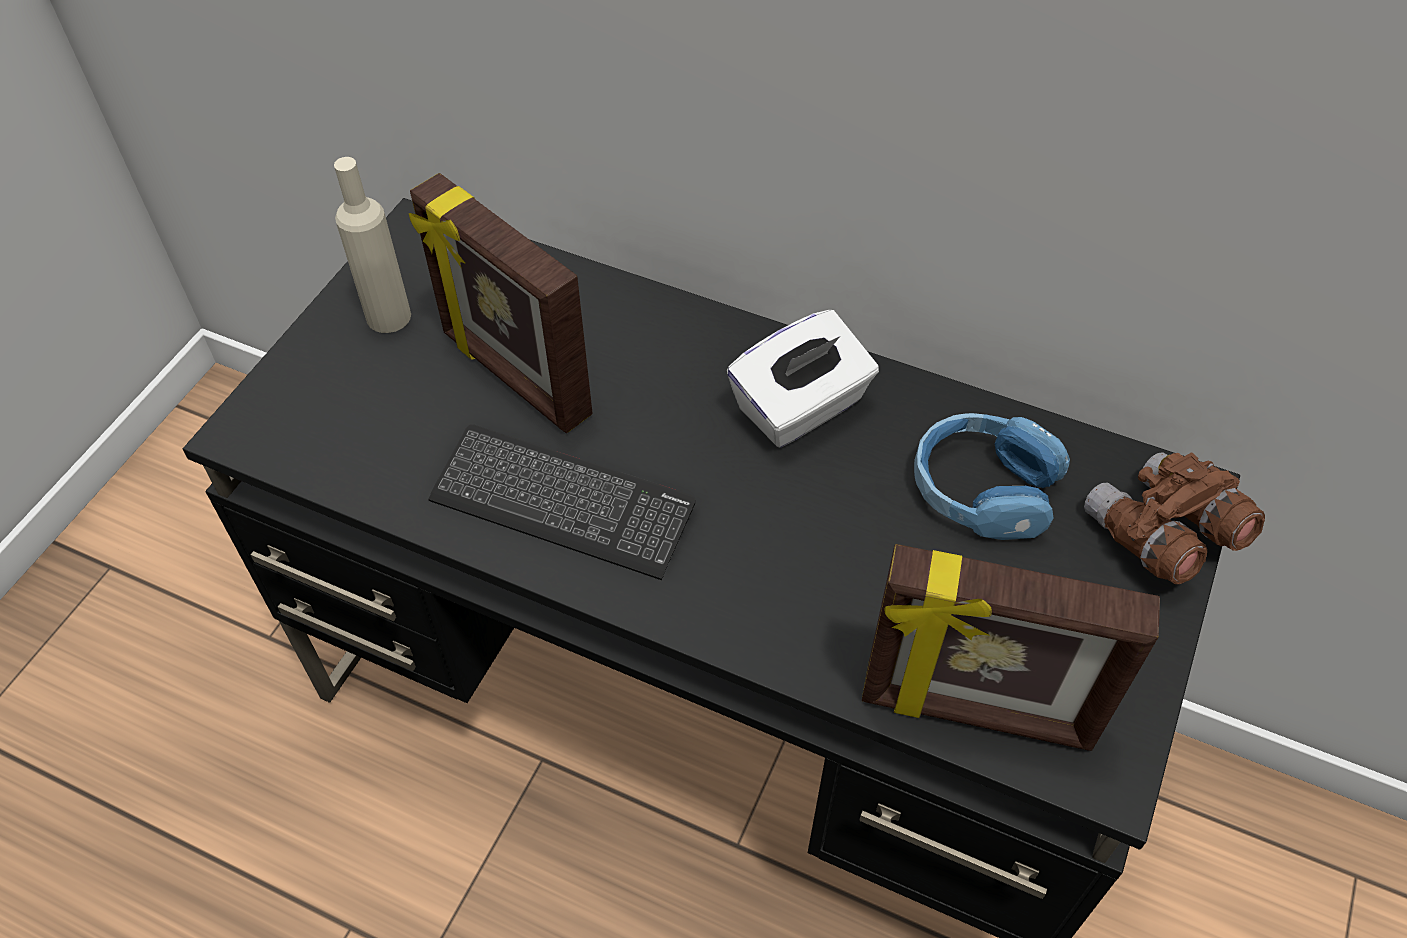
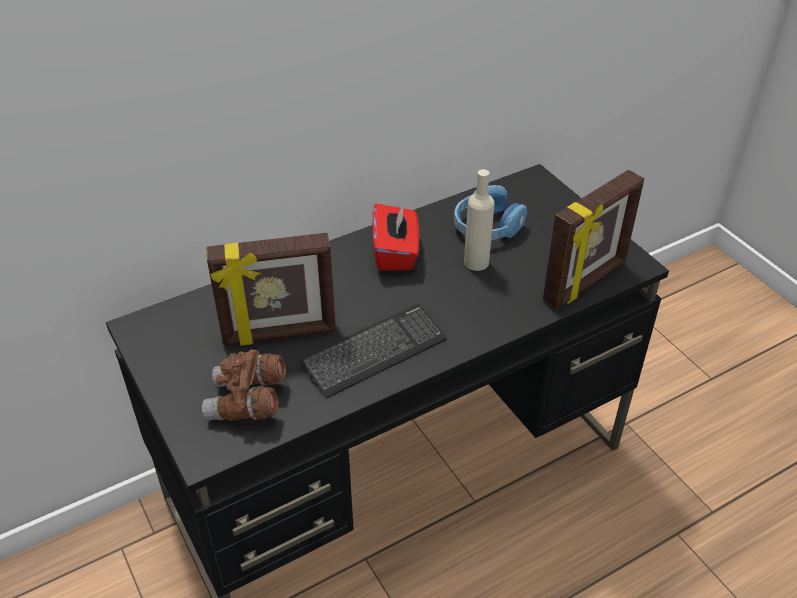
camera: 55 degrees left, 10 degrees down
(388, 316) = (187, 363): beige bottle -> beige bottle (476, 262)
(800, 407) = (395, 253): white tissue box -> red tissue box
(1161, 536) = (549, 196): brown binoculars -> brown binoculars (247, 402)

